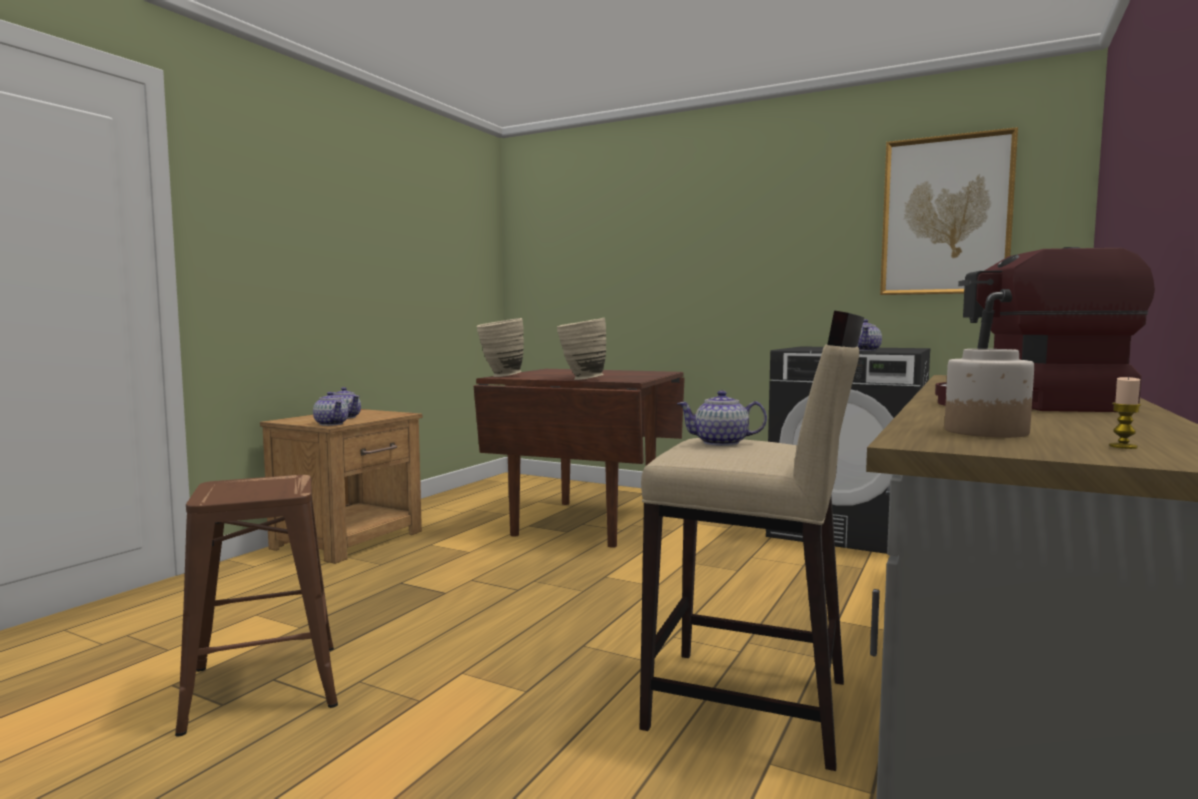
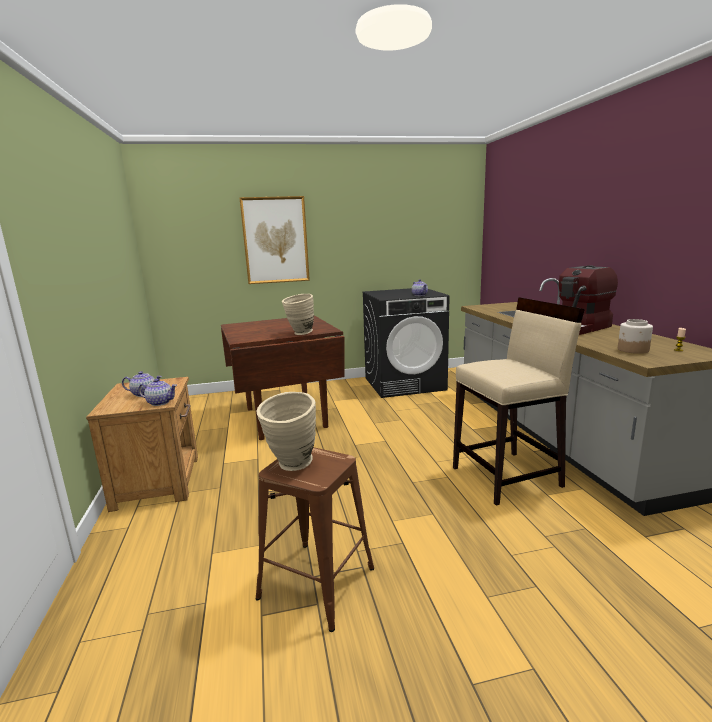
camera: 40 degrees left, 10 degrees up
(500, 376) = (238, 339): beige vase -> beige vase (291, 466)
(721, 443) = (497, 367): teapot -> none
(946, 216) = (426, 220): picture -> picture (275, 240)

